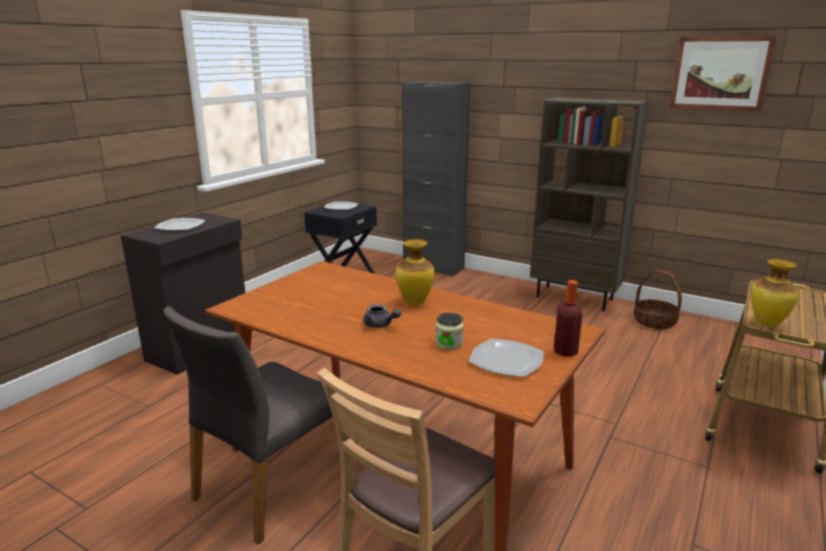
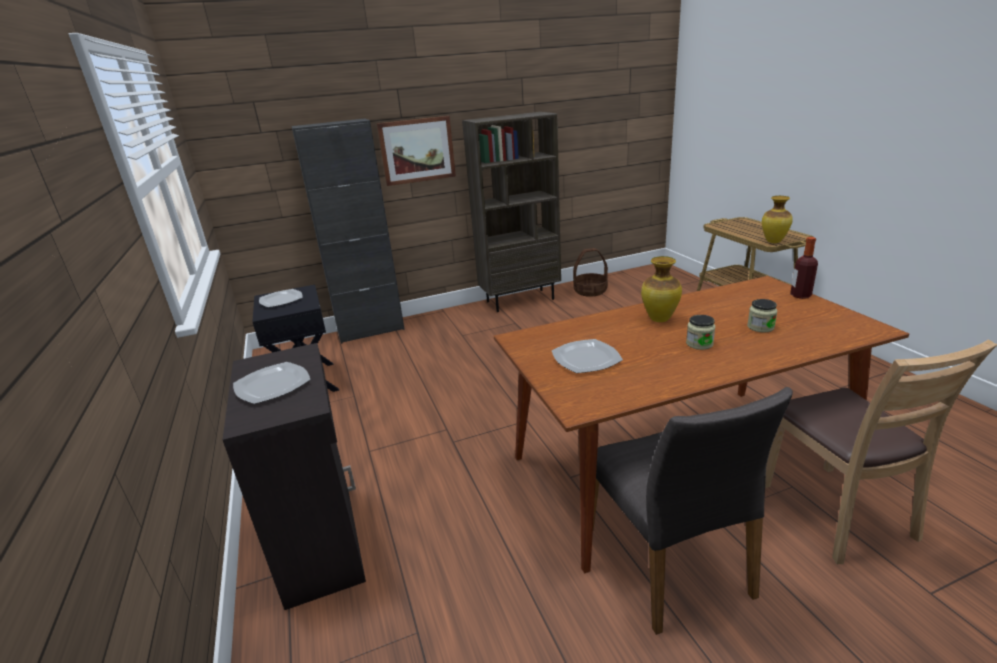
camera: 50 degrees left, 5 degrees up
(380, 325) = (699, 344): grey teapot -> jar
(507, 360) = (804, 315): plate -> plate (586, 358)
(720, 73) = (583, 82): picture -> picture (417, 150)

